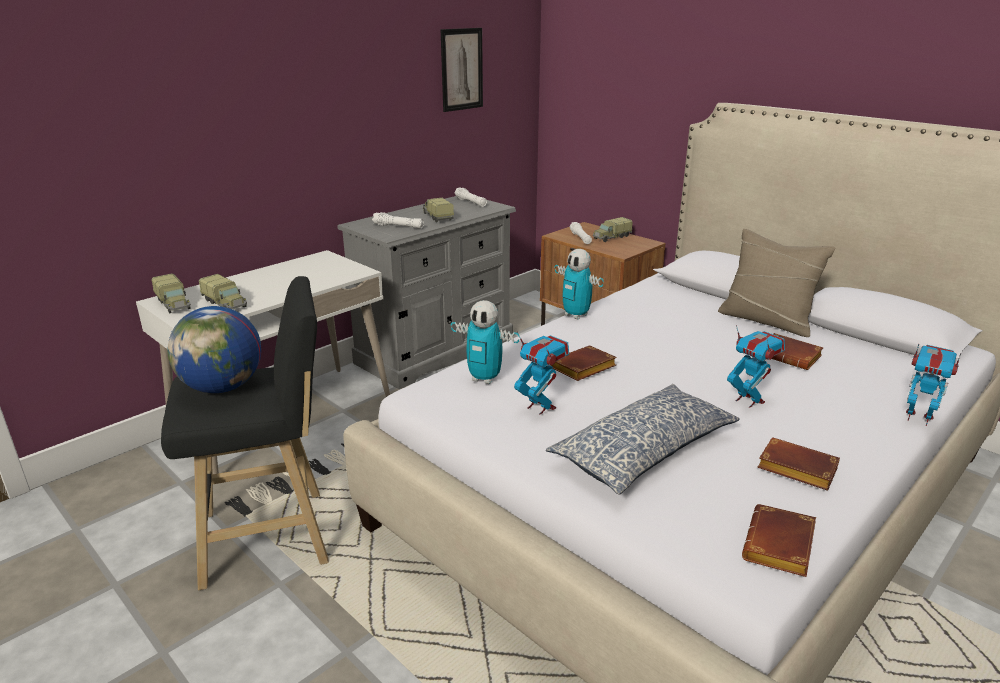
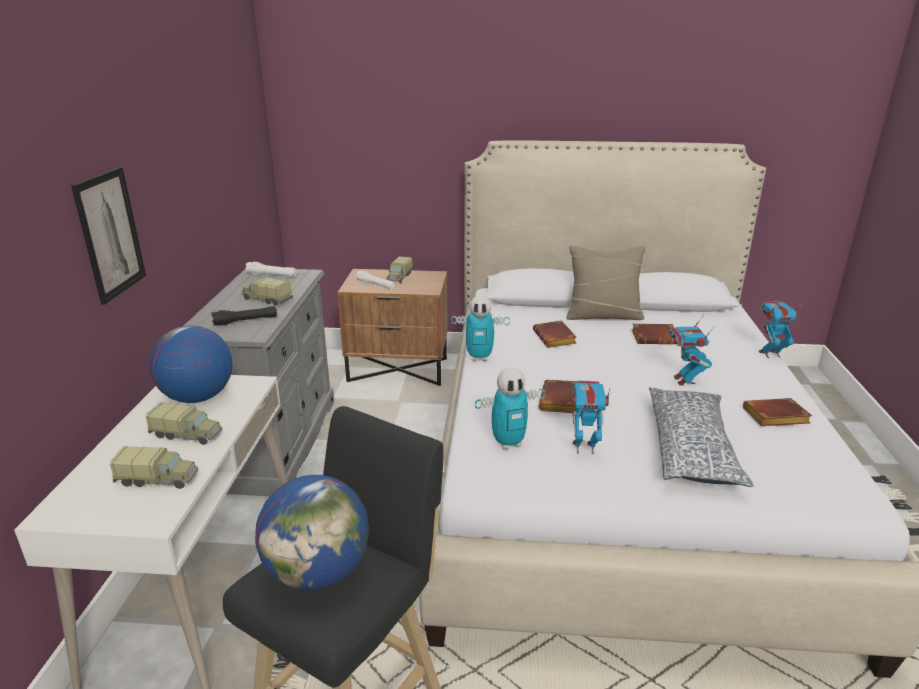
camera: 40 degrees left, 0 degrees up
(174, 304) = (84, 509): toy truck -> toy truck (187, 435)
(316, 269) = (197, 397): none -> globe
(398, 227) = (245, 321): white flashlight -> black flashlight
(461, 69) = (224, 133): picture -> picture (110, 234)
(749, 400) = (684, 380): toy robot -> toy robot turned 105 degrees counterclockwise
(781, 548) = (844, 474): brown book -> brown book (556, 338)

